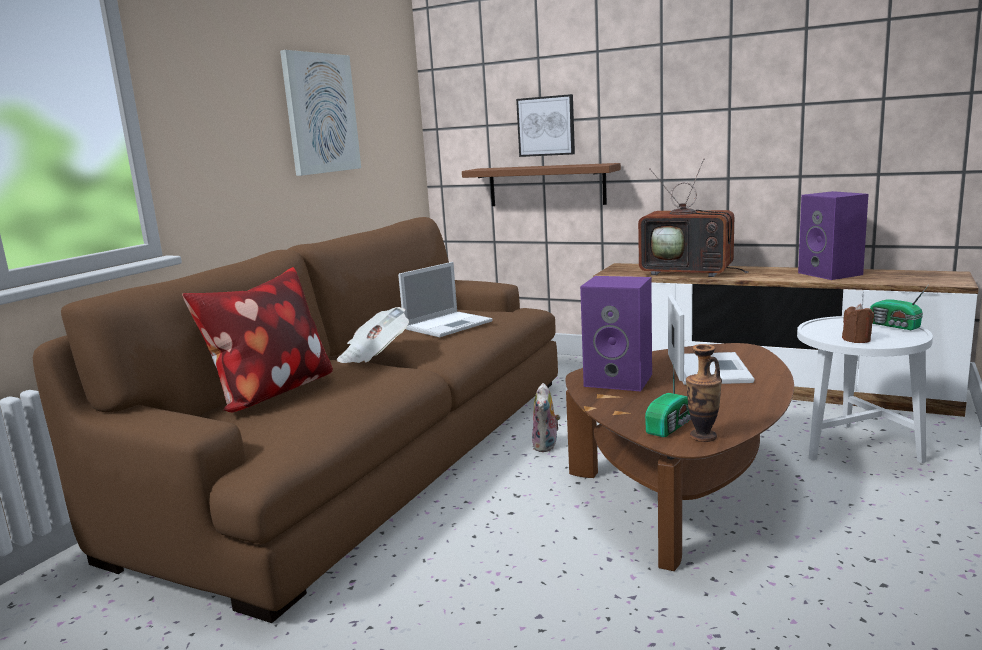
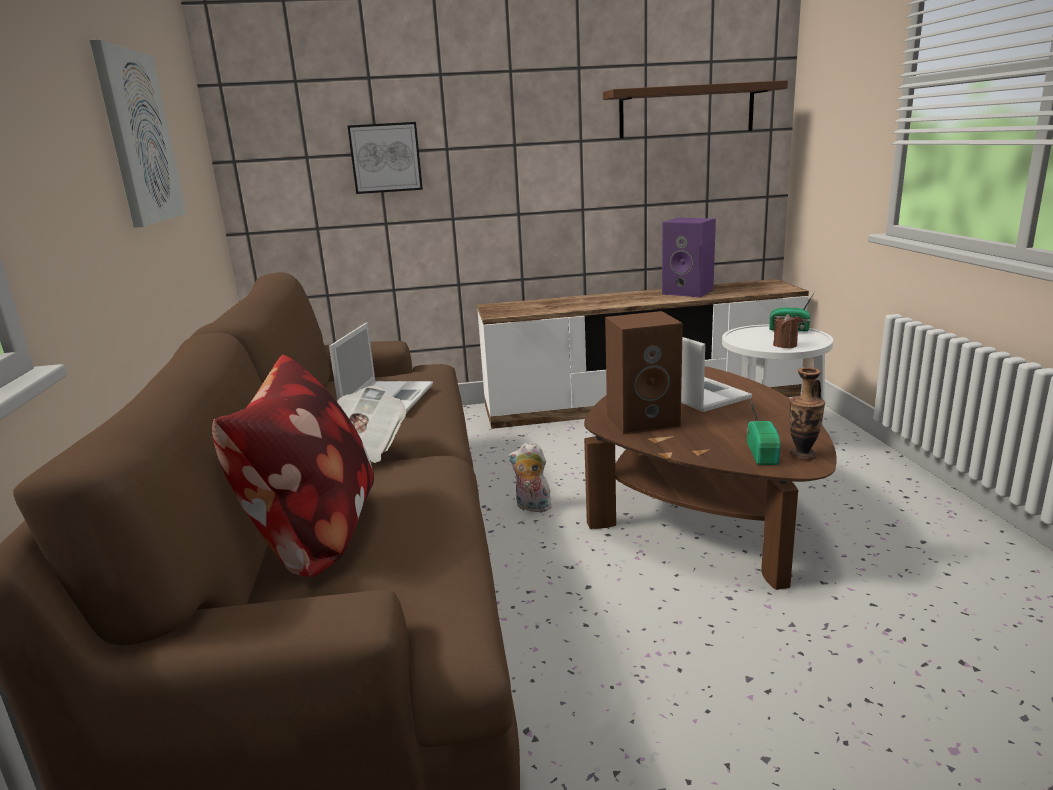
camera: 35 degrees left, 5 degrees up
(546, 185) = (390, 226): brown shelf -> brown shelf (686, 111)
(546, 446) = (531, 507): plush toy -> plush toy turned 135 degrees clockwise
(620, 380) = (644, 420): purple speaker -> brown speaker
(690, 272) = (570, 304): television -> none

